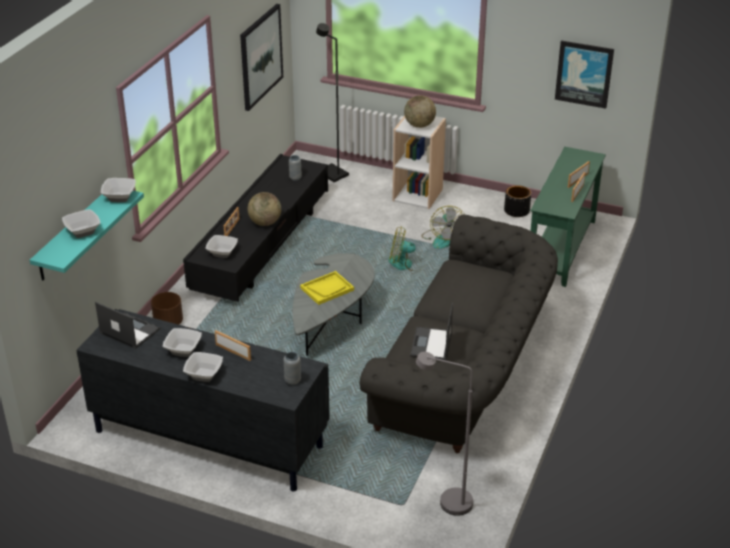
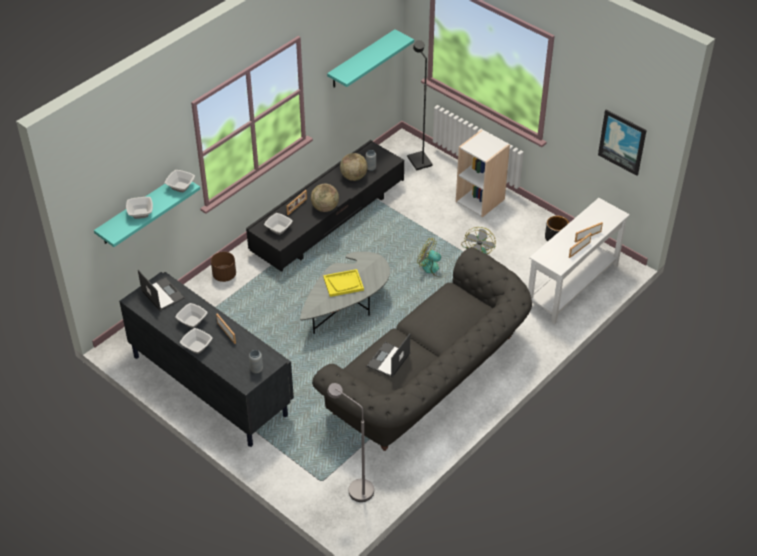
camera: 20 degrees right, 10 degrees up
(261, 56) = (361, 59): picture -> turquoise shelf
(419, 125) = (483, 147): globe -> globe (354, 177)
(561, 249) = (572, 286): green console table -> white console table

